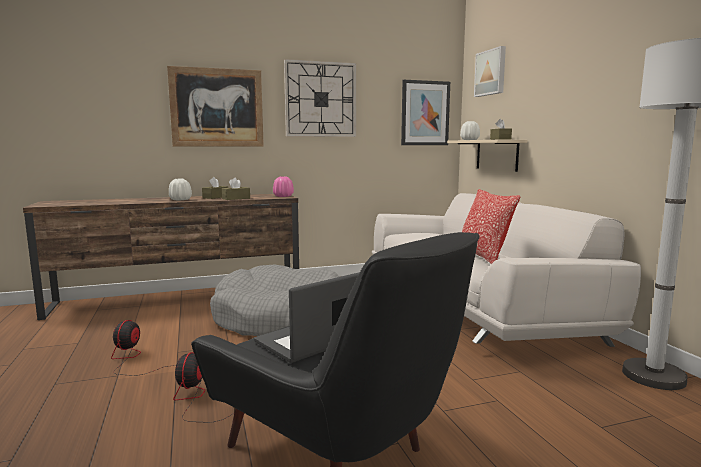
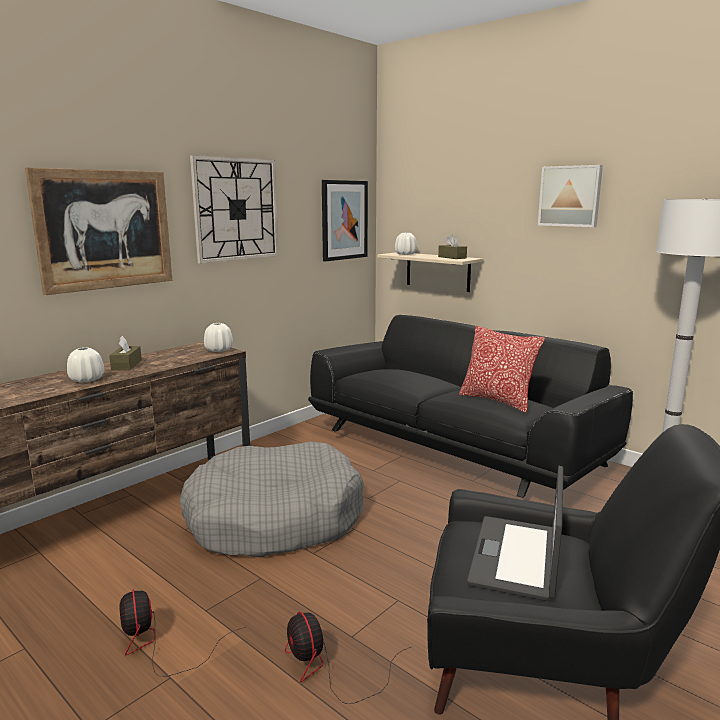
camera: 30 degrees left, 5 degrees up
(236, 198) = (165, 364): brown tissue box -> none
(283, 196) = (219, 350): pink vase -> white vase
(476, 307) = (457, 448): white sofa -> black sofa
(491, 72) = (424, 176): picture -> picture (570, 196)

